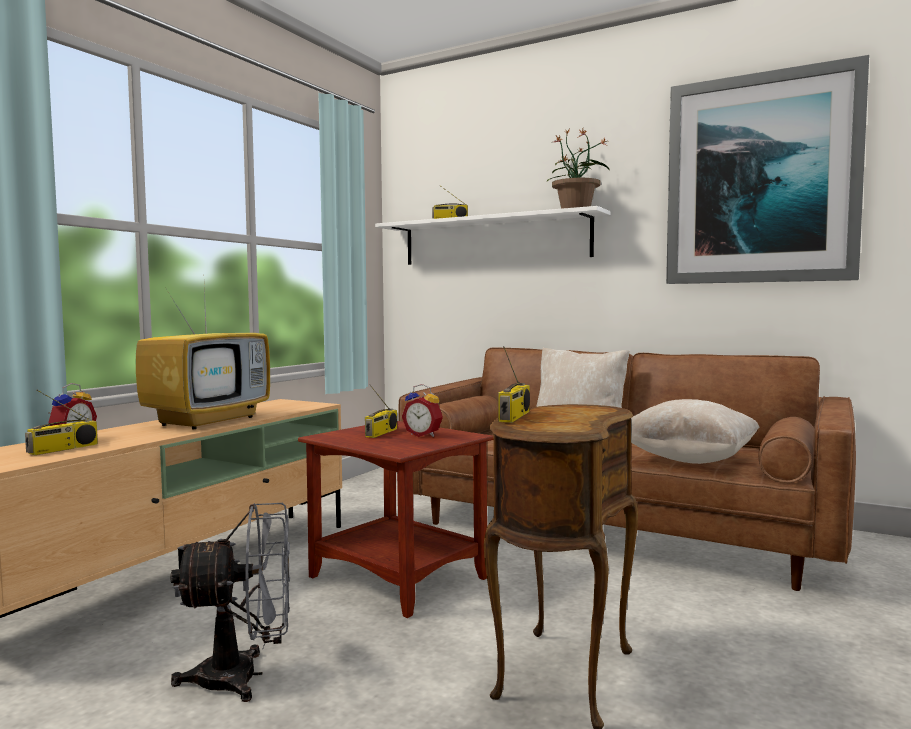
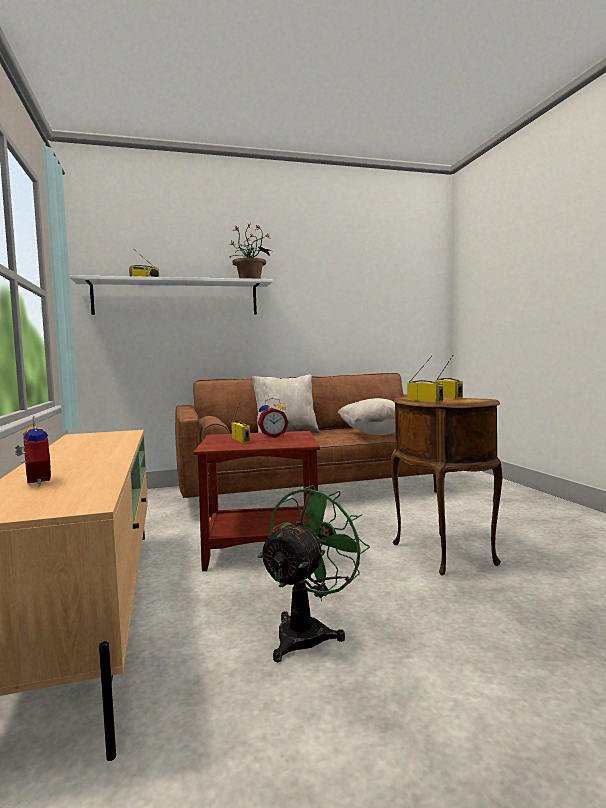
camera: 45 degrees left, 0 degrees up
(63, 449) = (70, 486): radio -> radio (449, 397)
(209, 420) = (93, 451): television -> none
(244, 676) = (309, 632): grey fan -> green fan
(761, 180) = (353, 274): picture -> none

